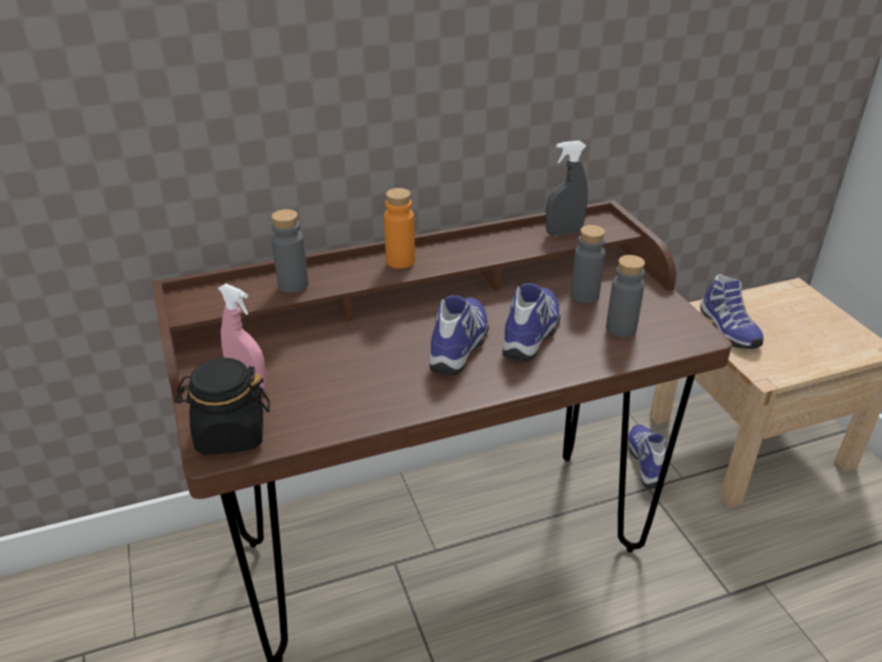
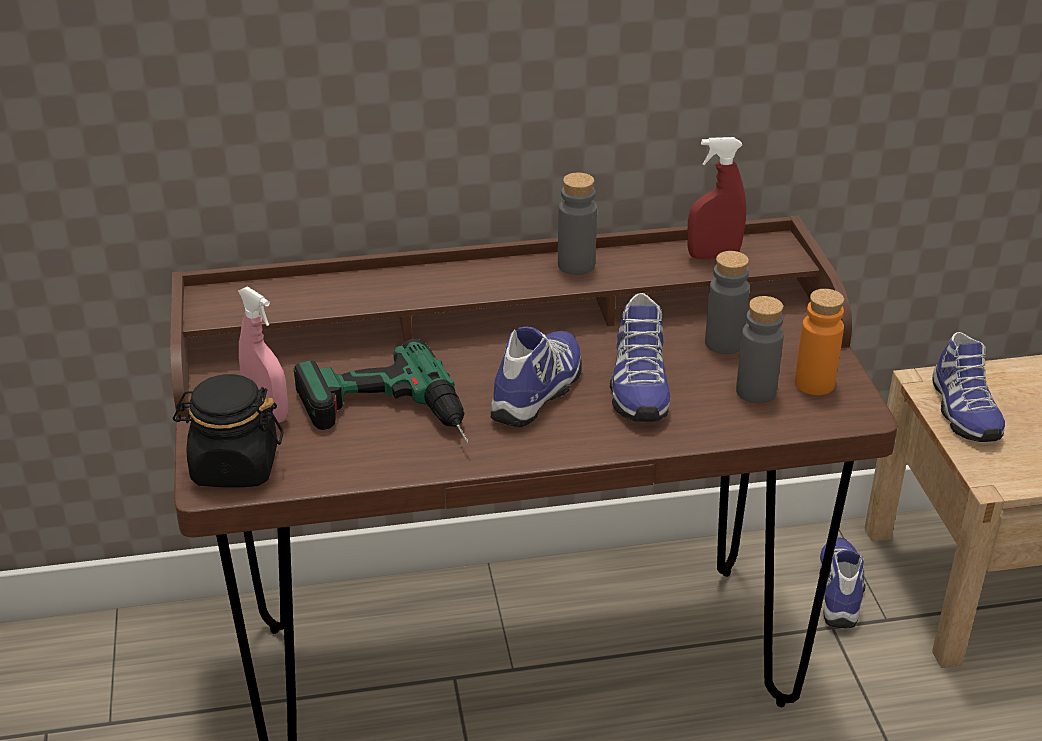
camera: 10 degrees right, 0 degrees up
(293, 285) = (342, 293): grey bottle -> grey bottle (576, 265)
(348, 380) = (388, 419): none -> power drill
(400, 261) = (484, 275): orange bottle -> orange bottle (814, 383)
(532, 333) = (637, 386): shoe -> shoe turned 150 degrees clockwise
(563, 232) = (713, 255): grey spray bottle -> red spray bottle

